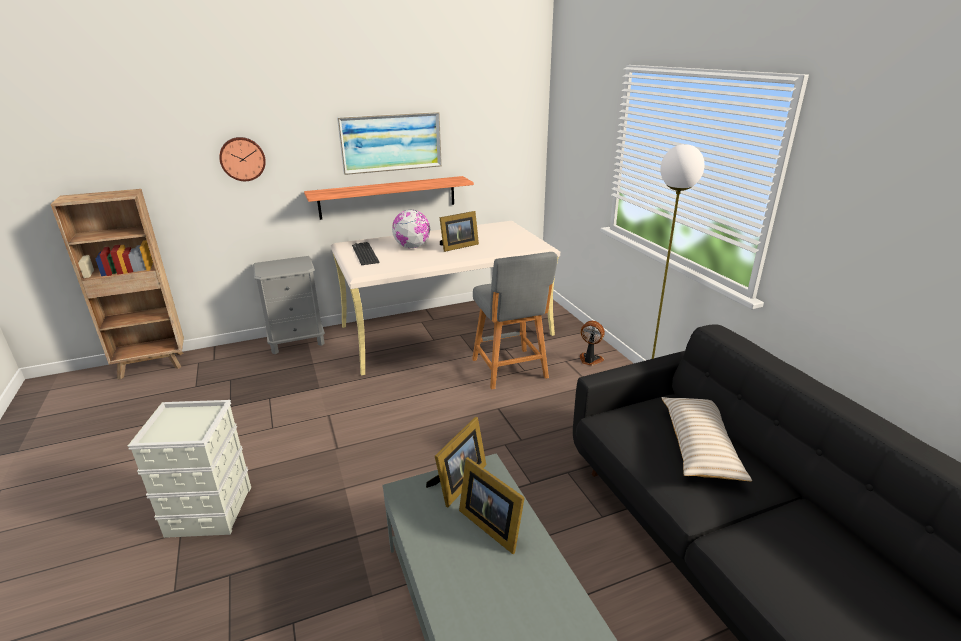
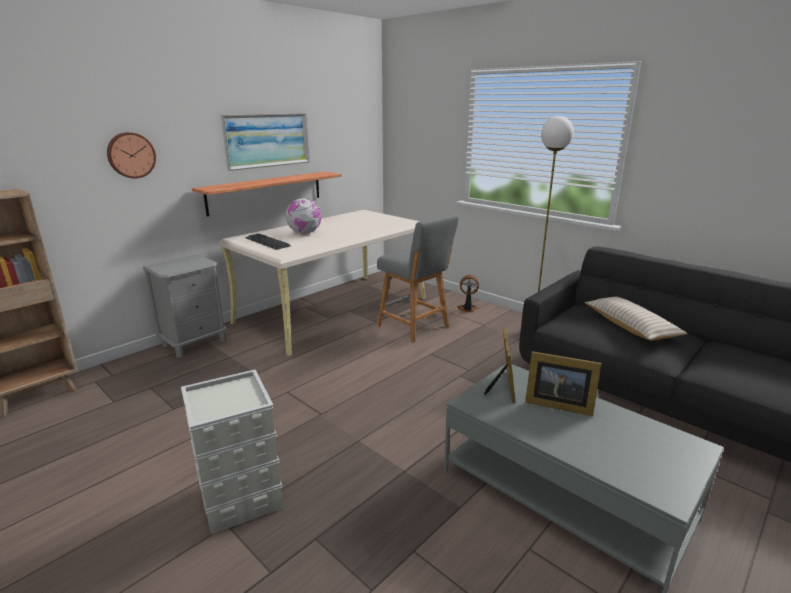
camera: 25 degrees left, 5 degrees down
(457, 246) = (344, 229): picture frame -> none

